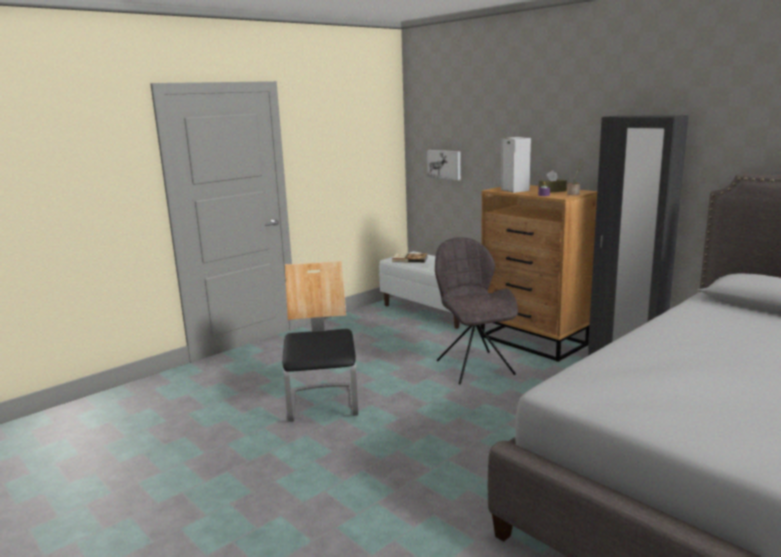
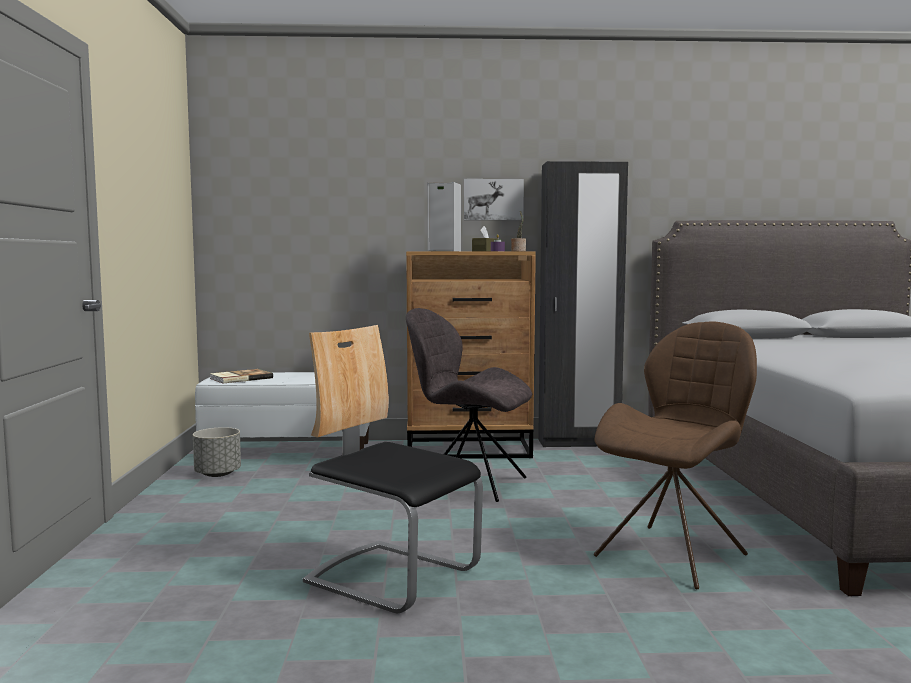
camera: 50 degrees left, 10 degrees down
(375, 316) = (218, 474): none -> grey planter
(445, 164) = (279, 234): picture -> picture (493, 200)
(469, 460) = (674, 554): none -> brown chair

